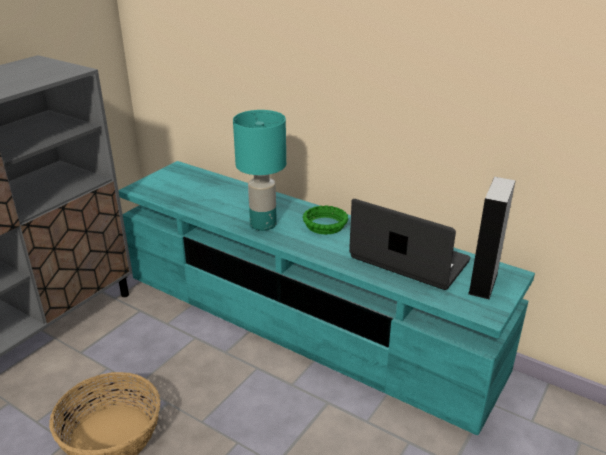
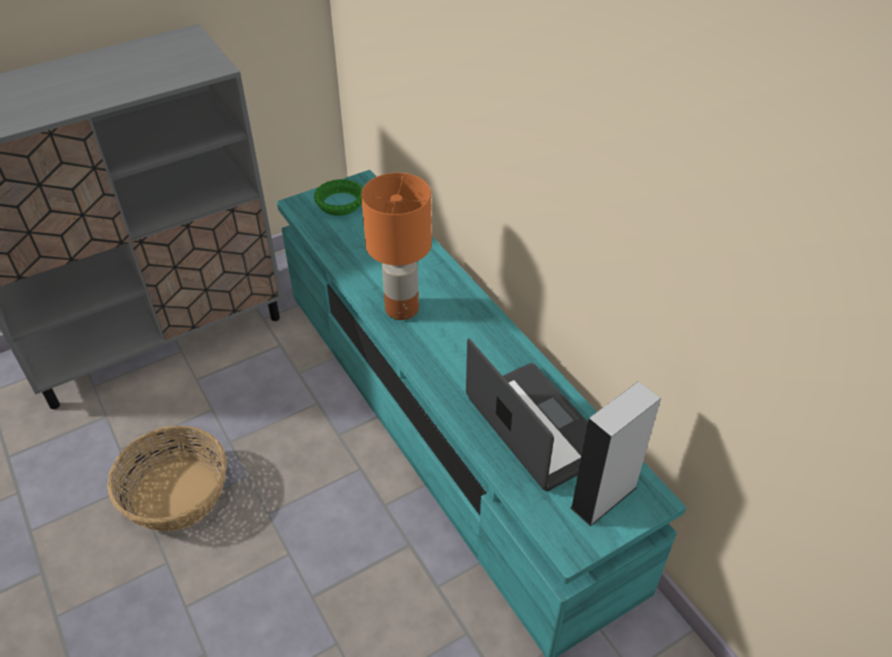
camera: 25 degrees right, 15 degrees up
(262, 225) = (401, 309): turquoise table lamp -> orange table lamp
(324, 225) = (473, 333): green bowl -> green bowl (339, 203)

